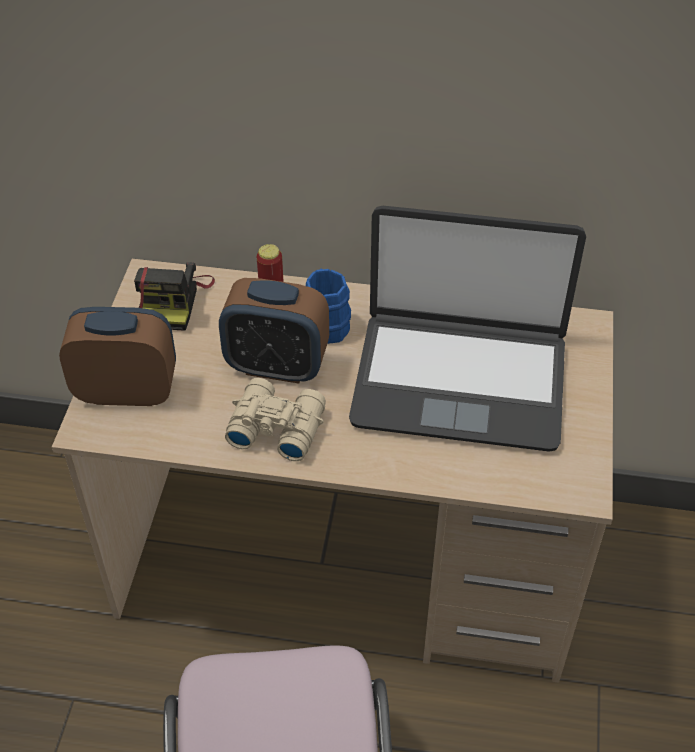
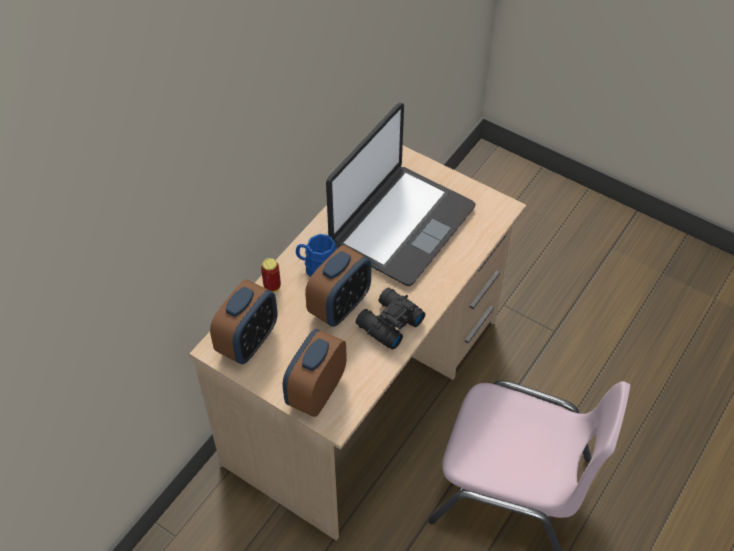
camera: 65 degrees left, 5 degrees up
(173, 301) = (248, 341): camera -> alarm clock
(275, 426) = (388, 323): beige binoculars -> black binoculars

